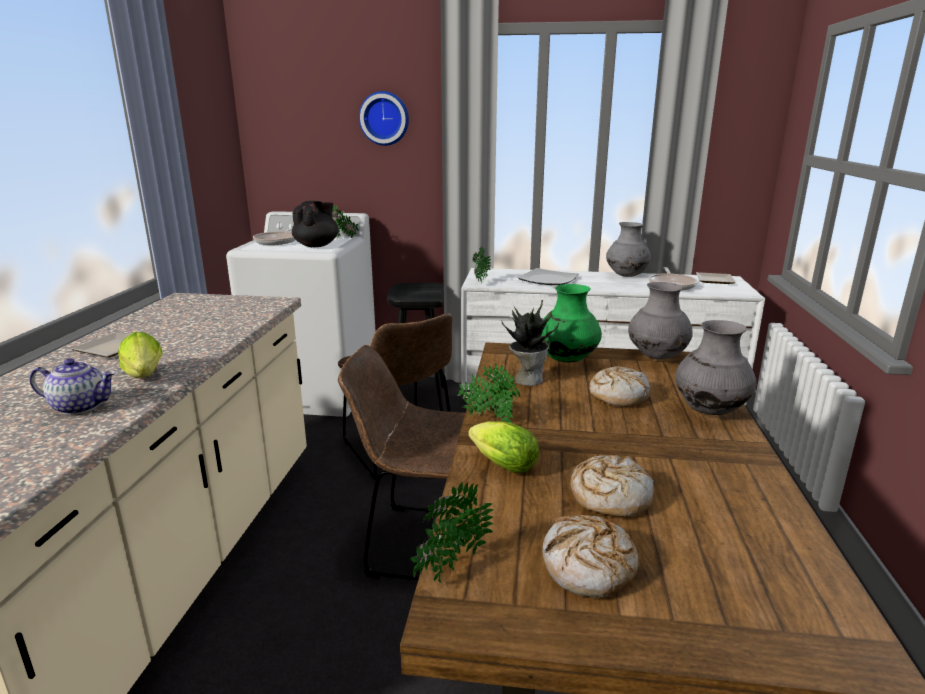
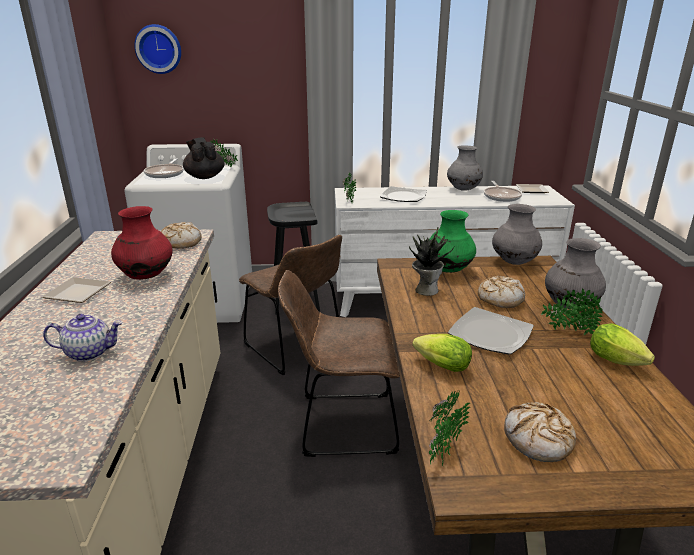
camera: 10 degrees left, 5 degrees up
(144, 377) = (127, 319): lettuce -> lettuce (618, 362)
(195, 337) = (146, 276): none -> red vase
(317, 245) = (205, 177): black teapot -> black teapot turned 45 degrees counterclockwise
(385, 118) = (252, 59): wall clock -> wall clock (159, 49)
(488, 418) = (412, 327): potted plant -> potted plant (568, 331)
(585, 435) = (490, 334): none -> plate
(609, 496) = (529, 383): bread -> bread (180, 242)

